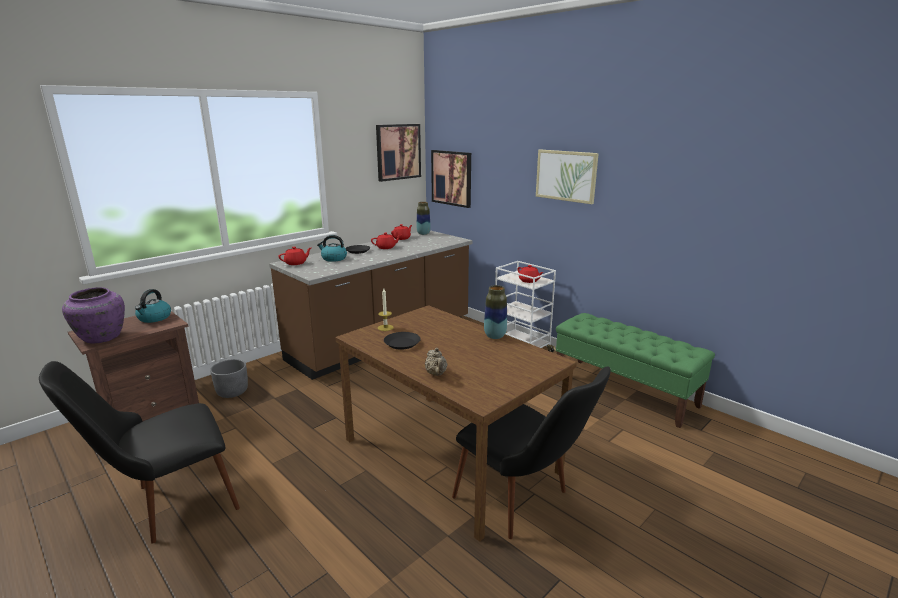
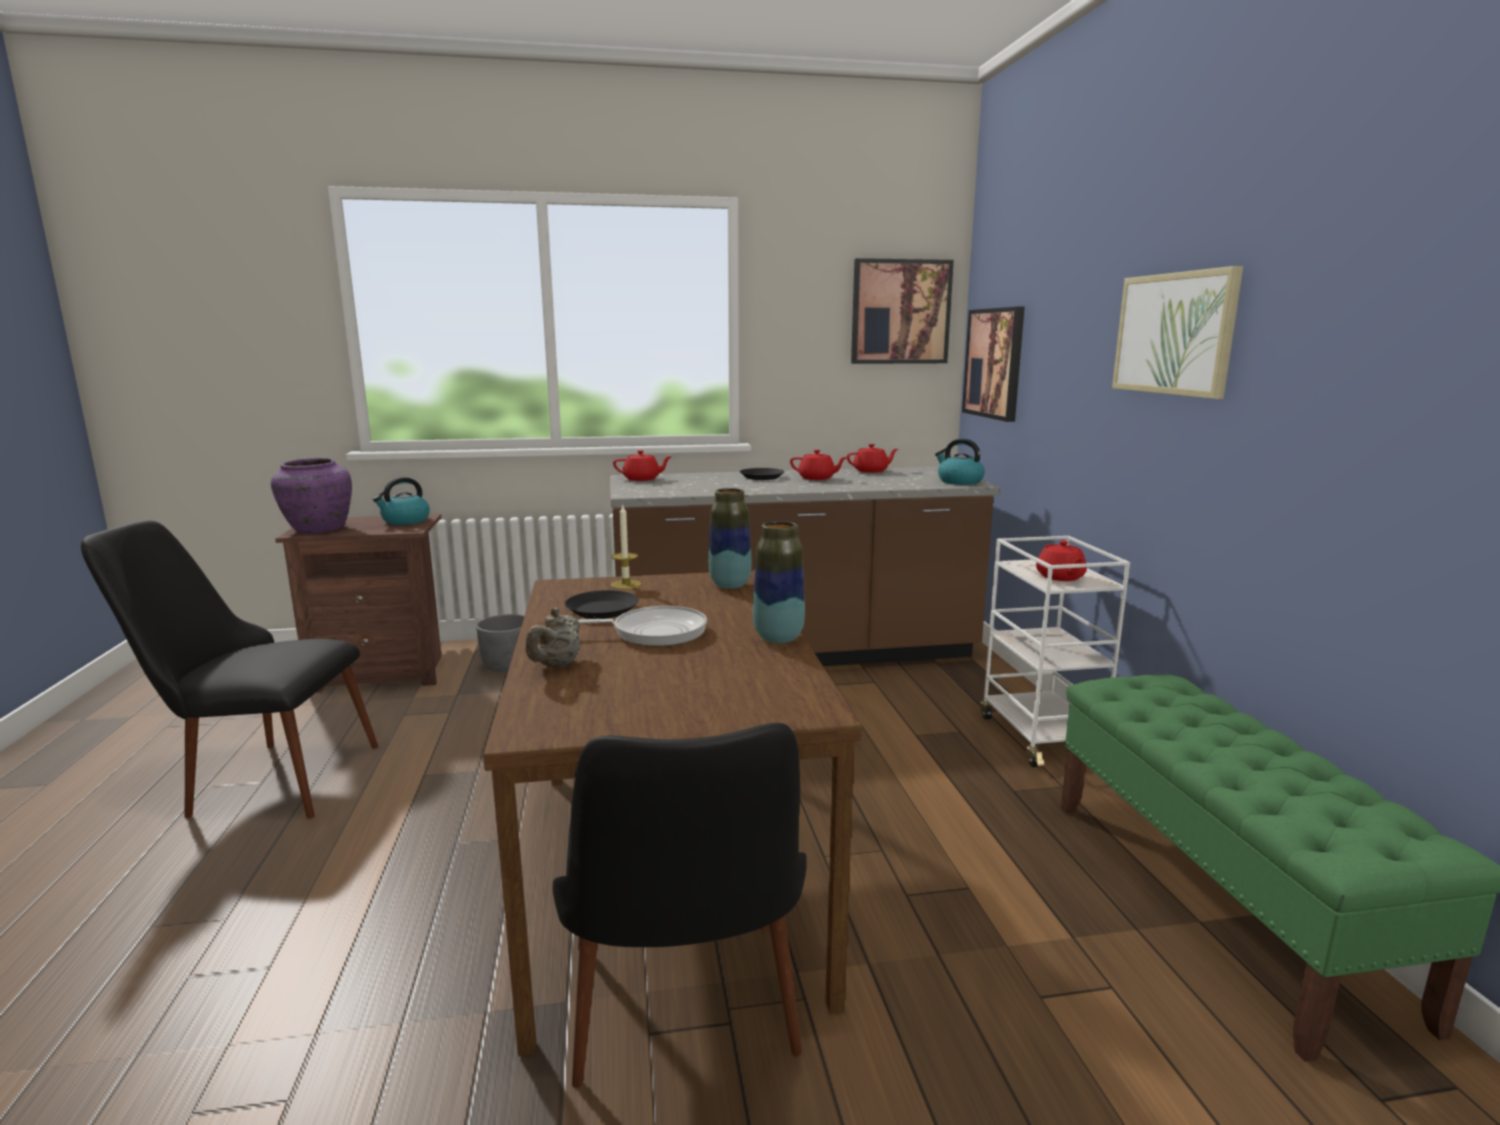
camera: 35 degrees right, 5 degrees down
(333, 258) = (704, 481): kettle -> kettle (959, 481)
(423, 234) = (923, 470): vase -> vase (730, 585)
(444, 347) = (654, 632): none -> frying pan

